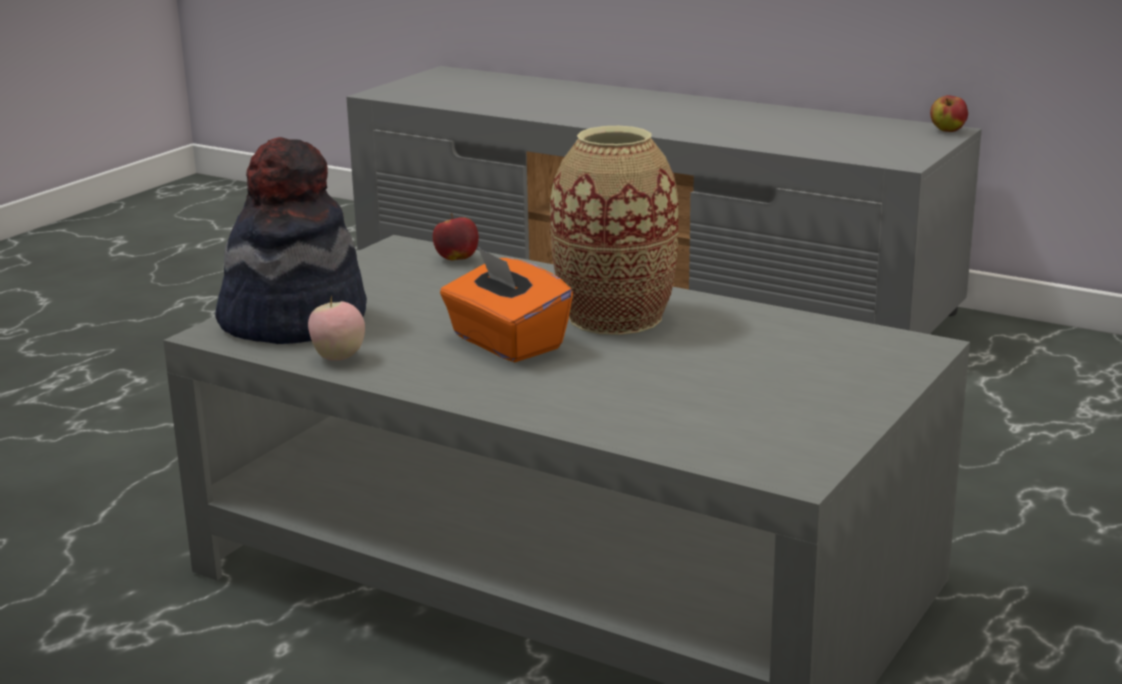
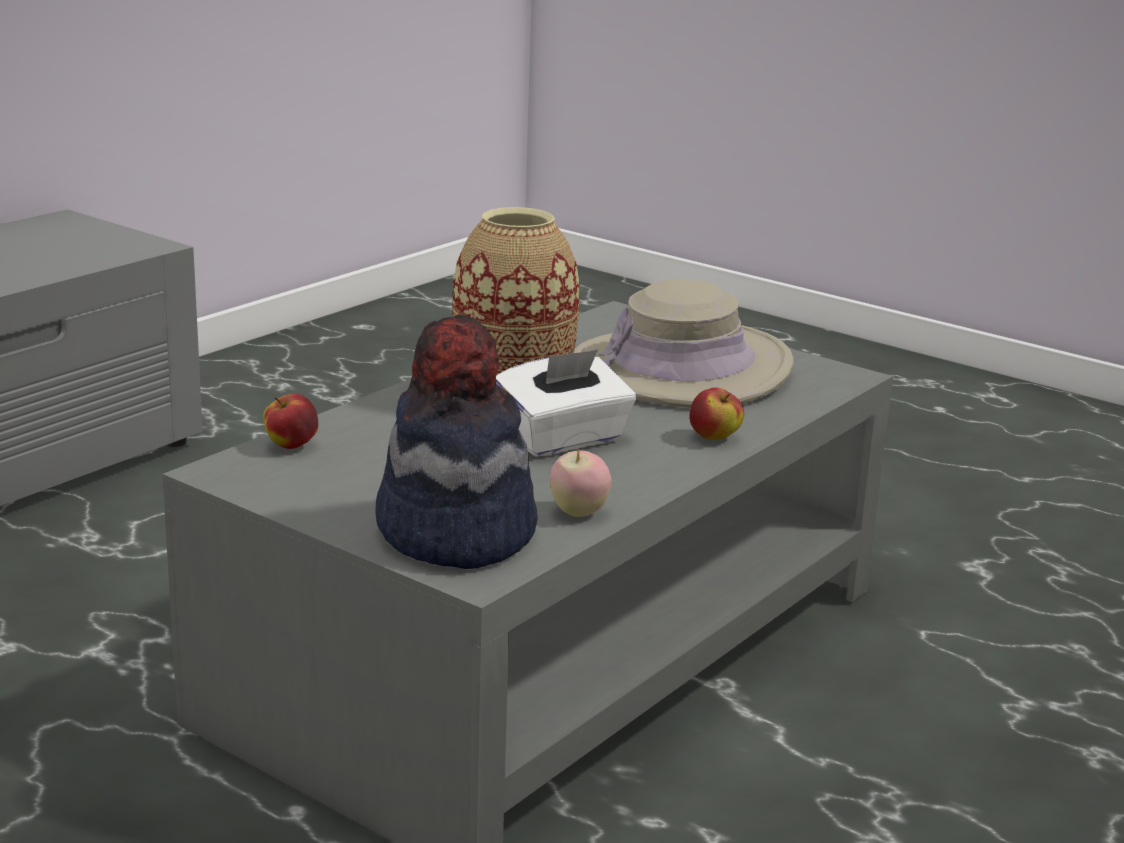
camera: 85 degrees left, 0 degrees up
(506, 343) = (563, 440): orange tissue box -> white tissue box
(746, 383) = (682, 369): none -> beige hat
(947, 131) = (64, 218): apple -> apple (714, 437)

